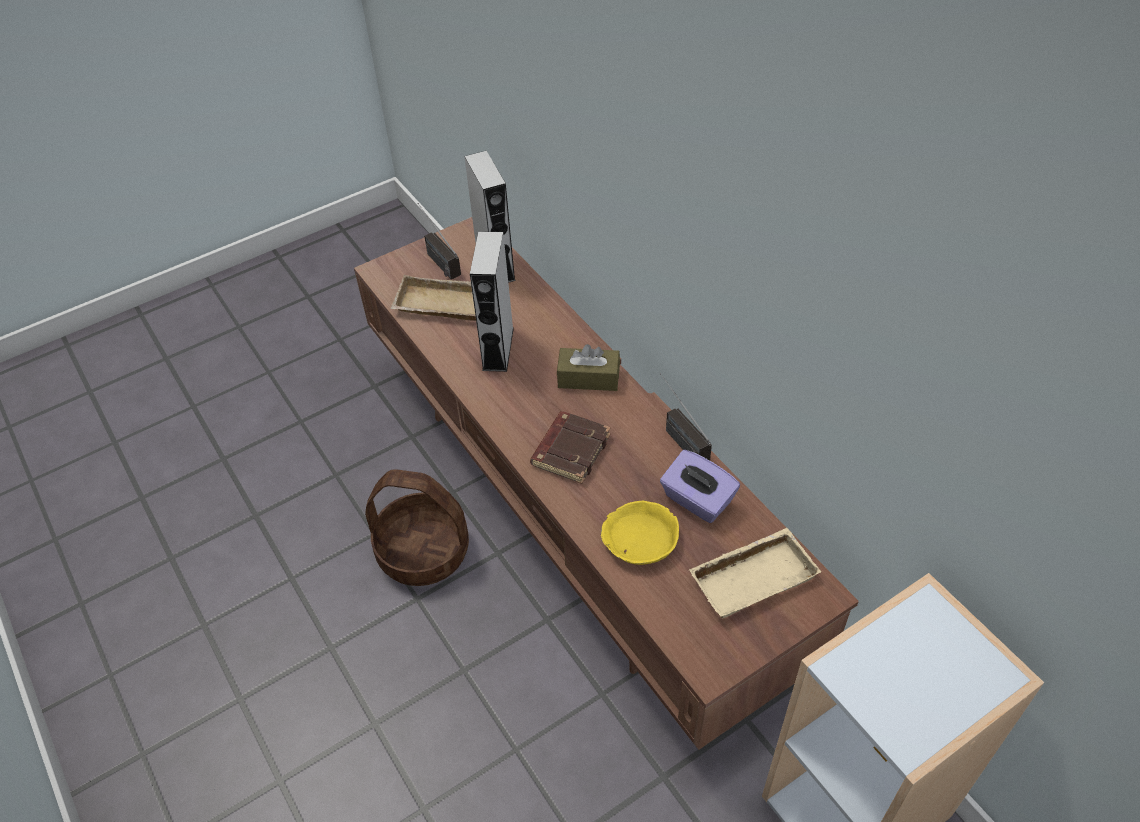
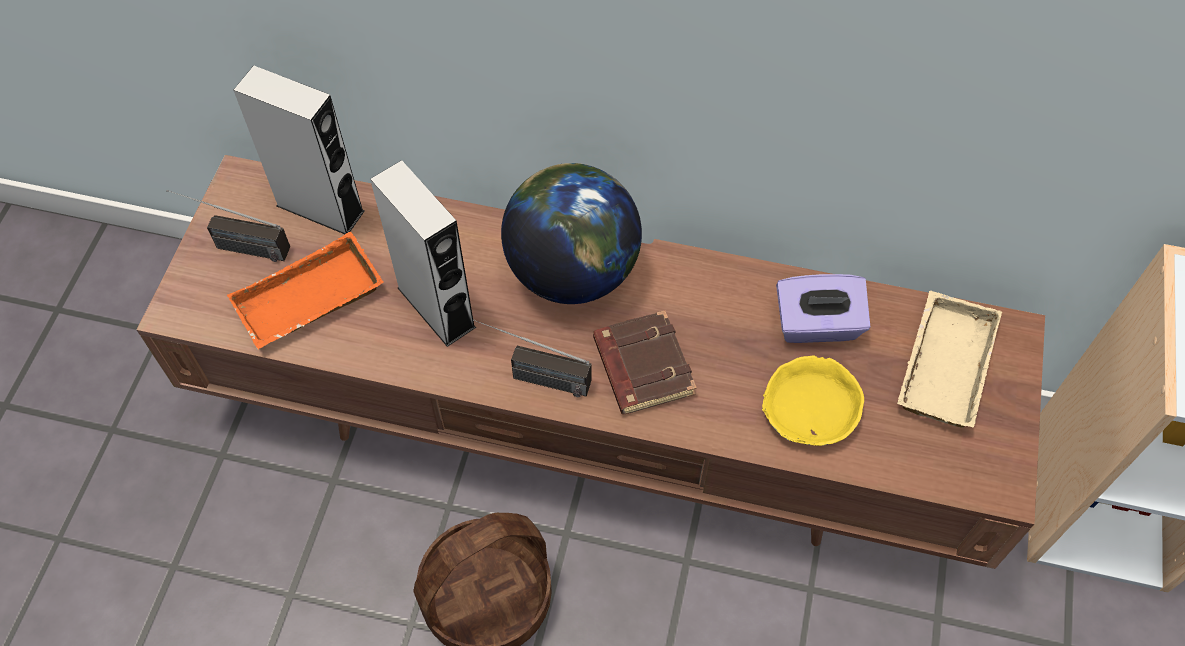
camera: 45 degrees left, 10 degrees up
(441, 306) = (309, 302): beige tray -> orange tray
(588, 378) = (572, 271): brown tissue box -> globe
(677, 436) = (728, 271): radio -> radio (531, 376)

